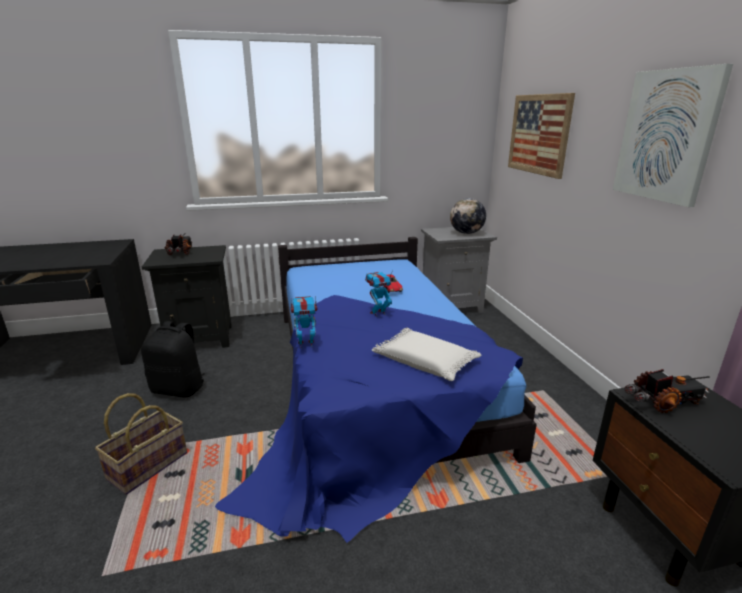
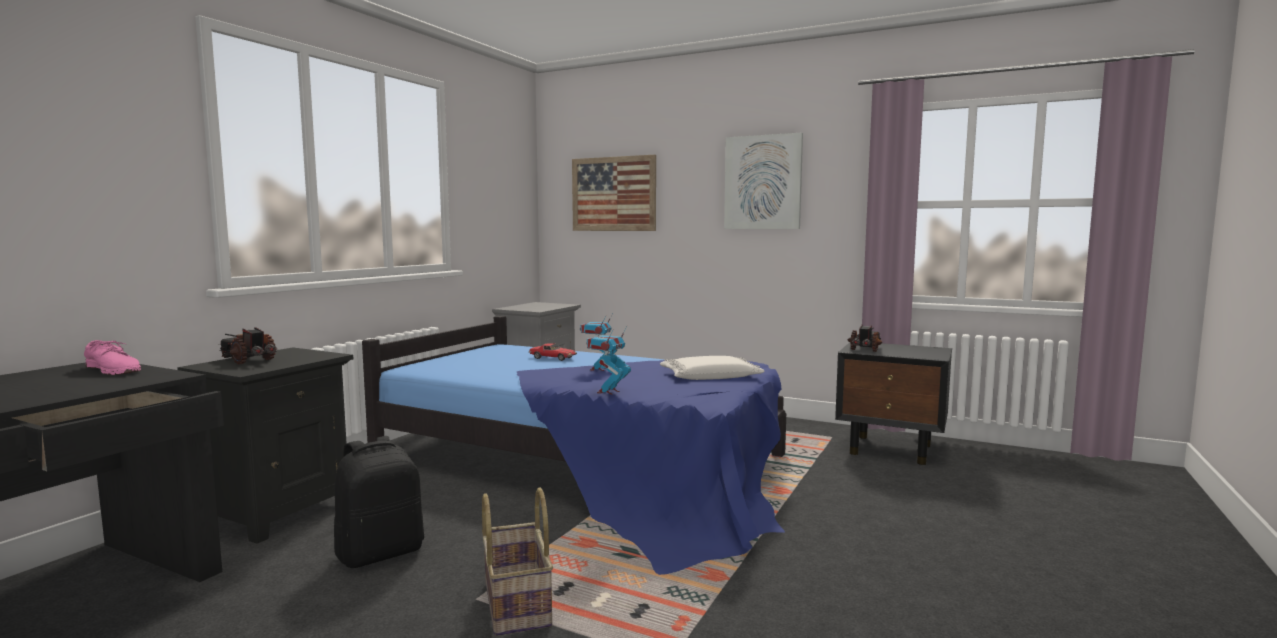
camera: 50 degrees left, 15 degrees down
(108, 249) = (114, 369): none -> pink shoe
(466, 233) = (547, 306): globe -> none

